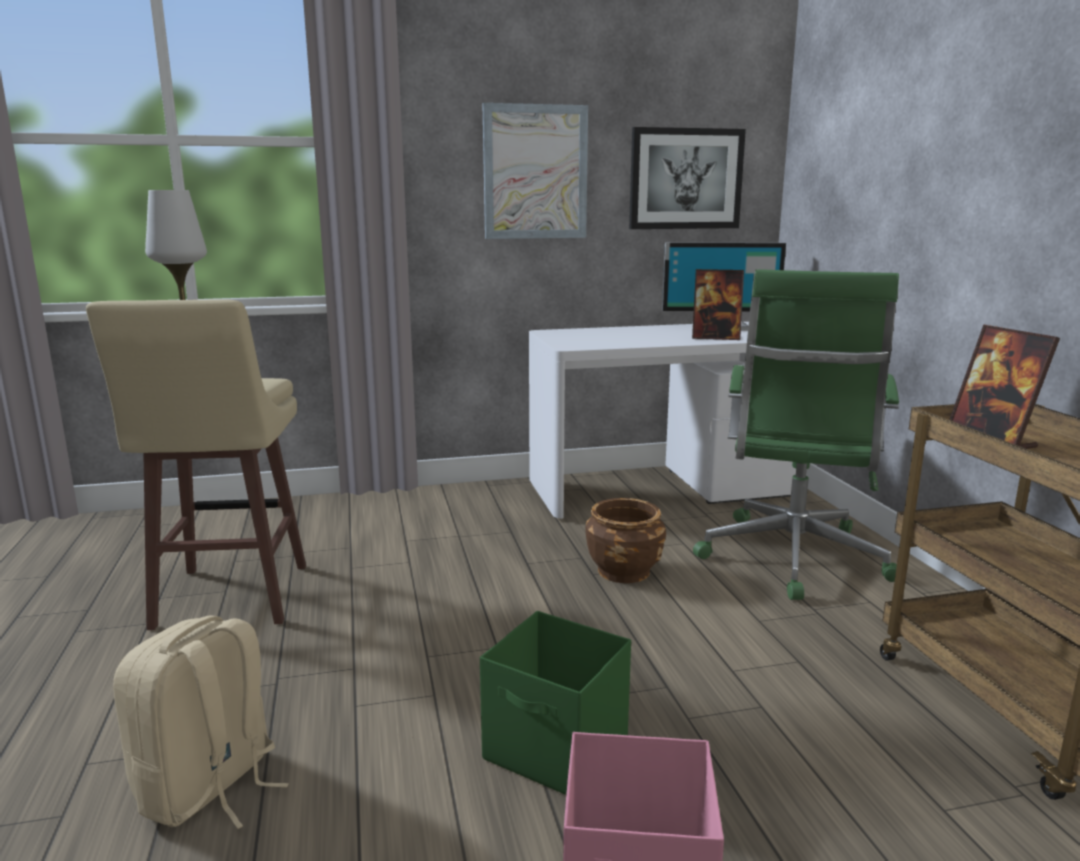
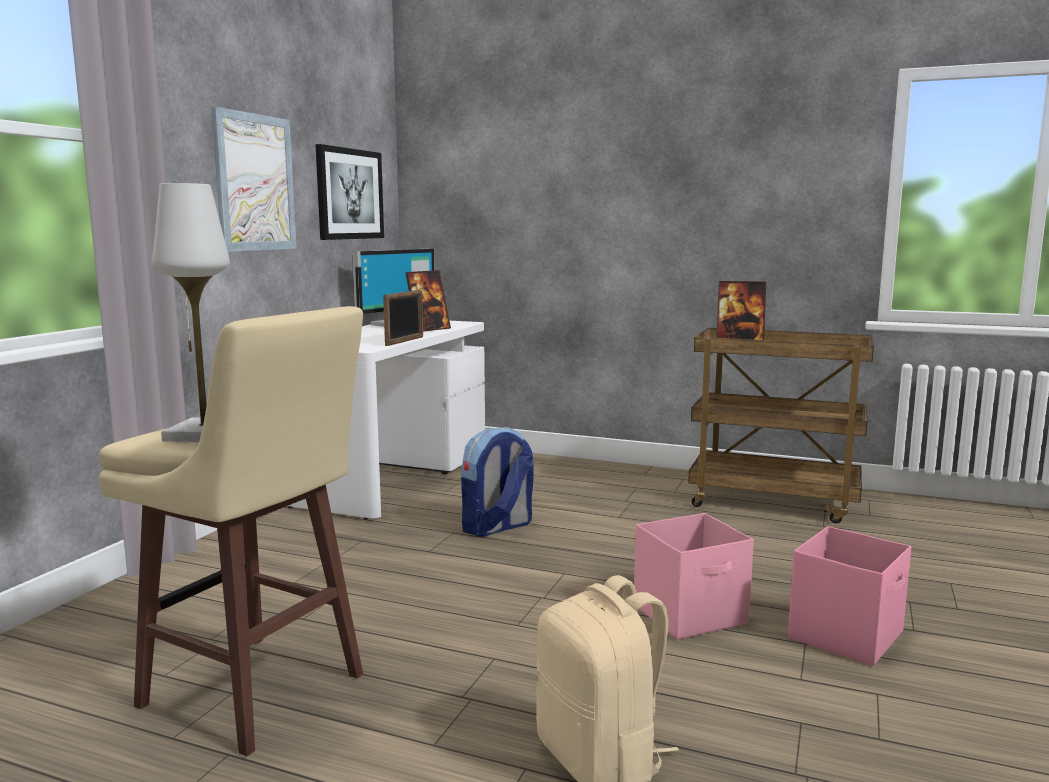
camera: 55 degrees left, 5 degrees down
(557, 751) = (691, 614): green storage box -> pink storage box
(623, 571) = (497, 527): brown planter -> backpack
(634, 345) = (405, 341): none -> picture frame
(792, 559) = (560, 484): green office chair -> none

